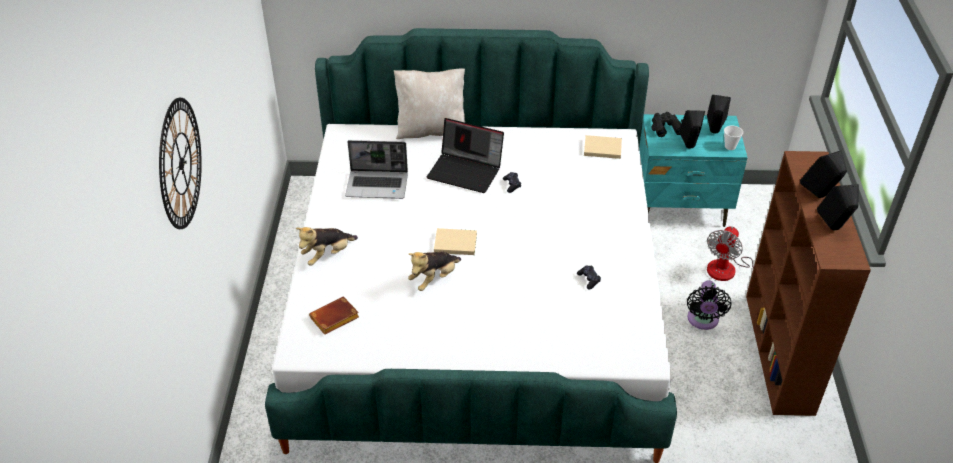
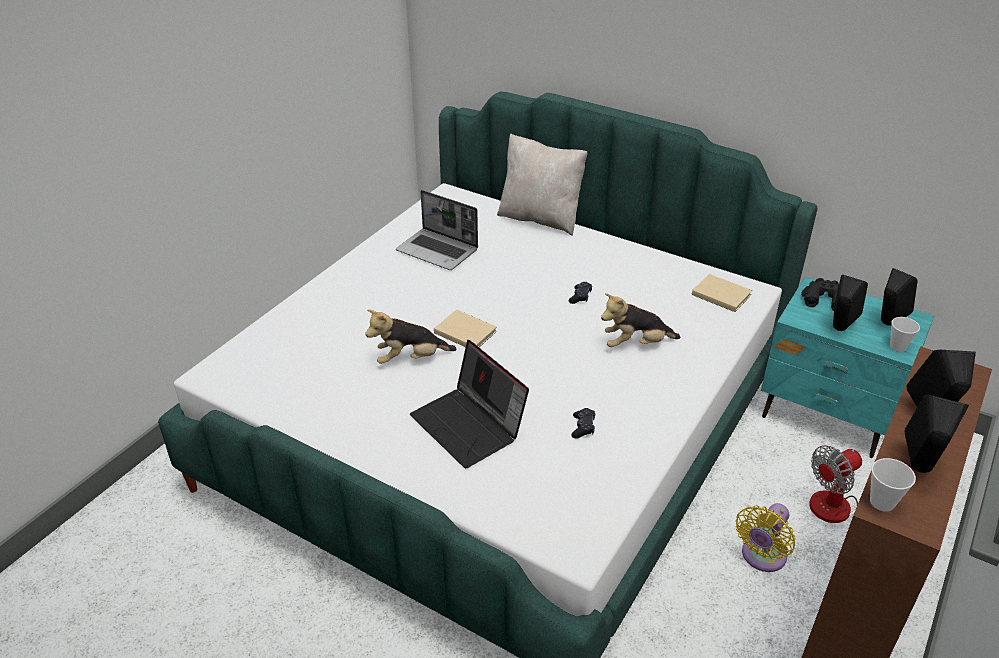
camera: 30 degrees right, 5 degrees down
(180, 163) = (126, 108): wall clock -> none
(327, 255) = (328, 296): plush toy -> plush toy (636, 344)
(334, 319) = (274, 359): brown book -> none
(466, 171) = (542, 267): laptop -> laptop (470, 426)
(703, 321) = (761, 557): black fan -> yellow fan
(829, 255) = (882, 502): none -> cup

